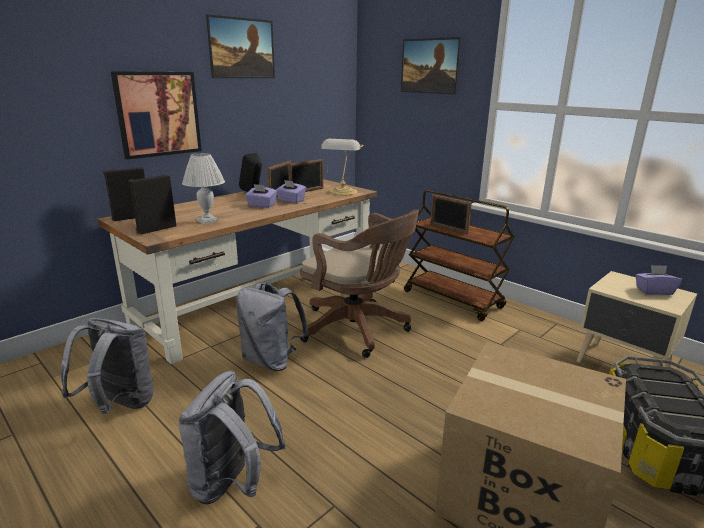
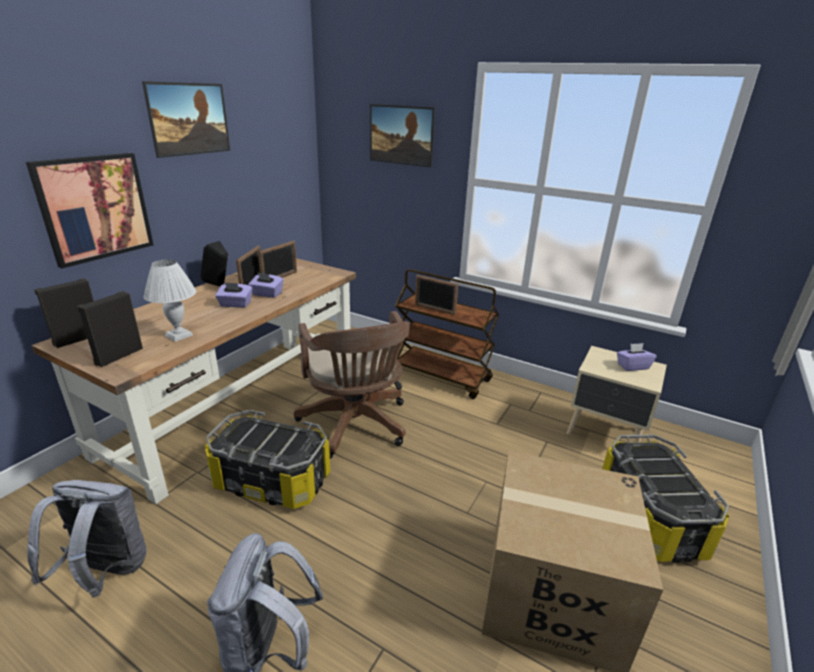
camera: 15 degrees left, 5 degrees up
(271, 360) = (272, 480): grey backpack -> storage box
(342, 192) = (319, 276): table lamp -> none
(358, 330) = (356, 426): brown office chair -> brown office chair turned 45 degrees clockwise

